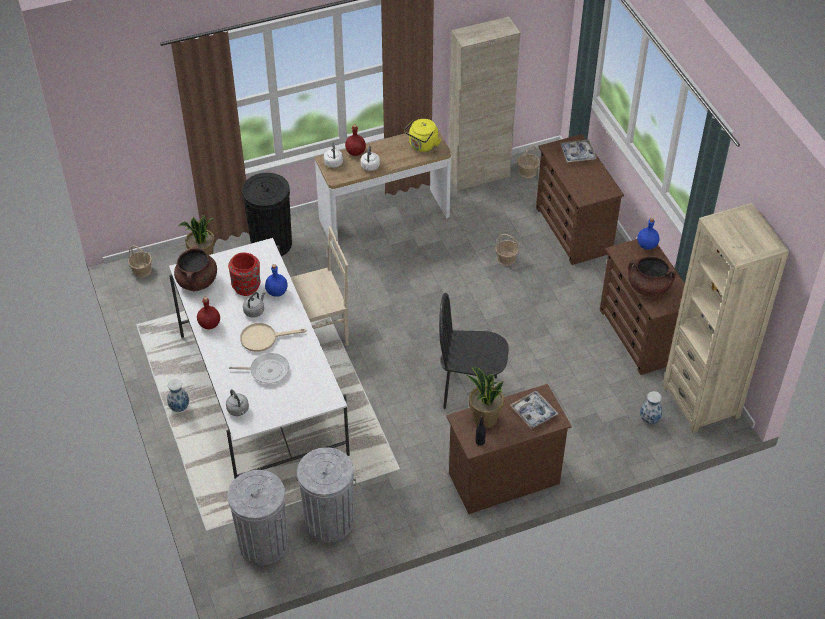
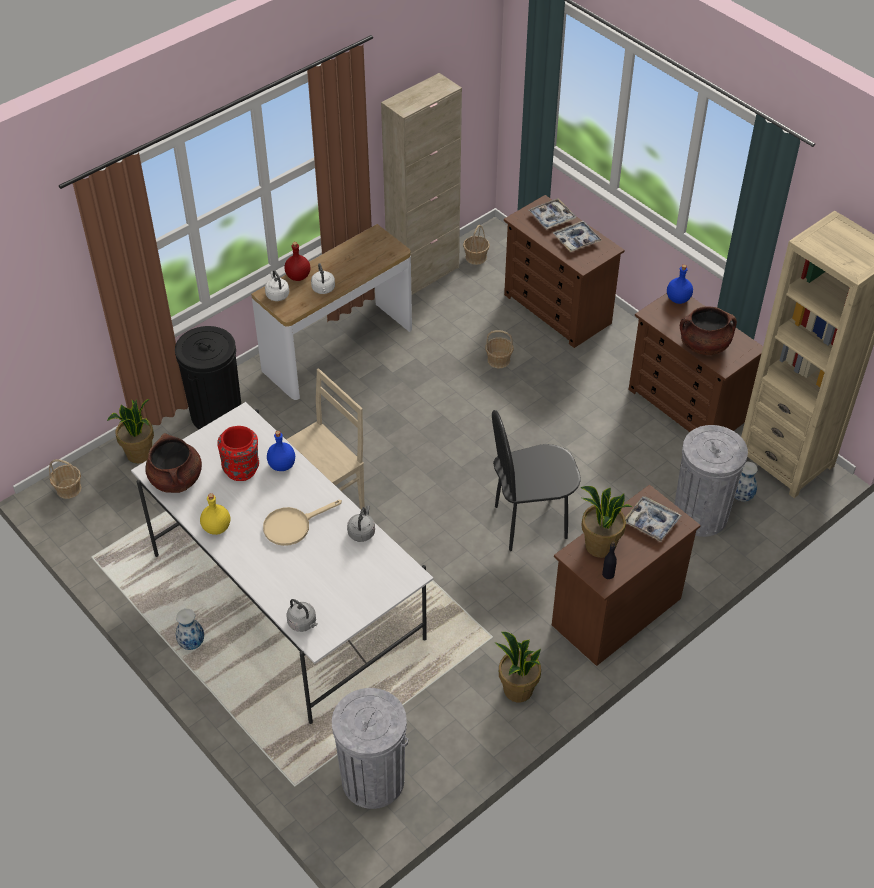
camera: 20 degrees left, 0 degrees up
(210, 324) = (217, 527): red bottle -> yellow bottle
(255, 311) = (265, 495): grey kettle -> grey kettle (362, 532)
(267, 370) = (315, 564): frying pan -> none
(329, 521) = (439, 726): grey trash can -> grey trash can (700, 515)
(399, 513) = (517, 690): none -> potted plant
(422, 146) = (373, 250): yellow kettle -> none
(588, 177) = (576, 240): none -> tray

